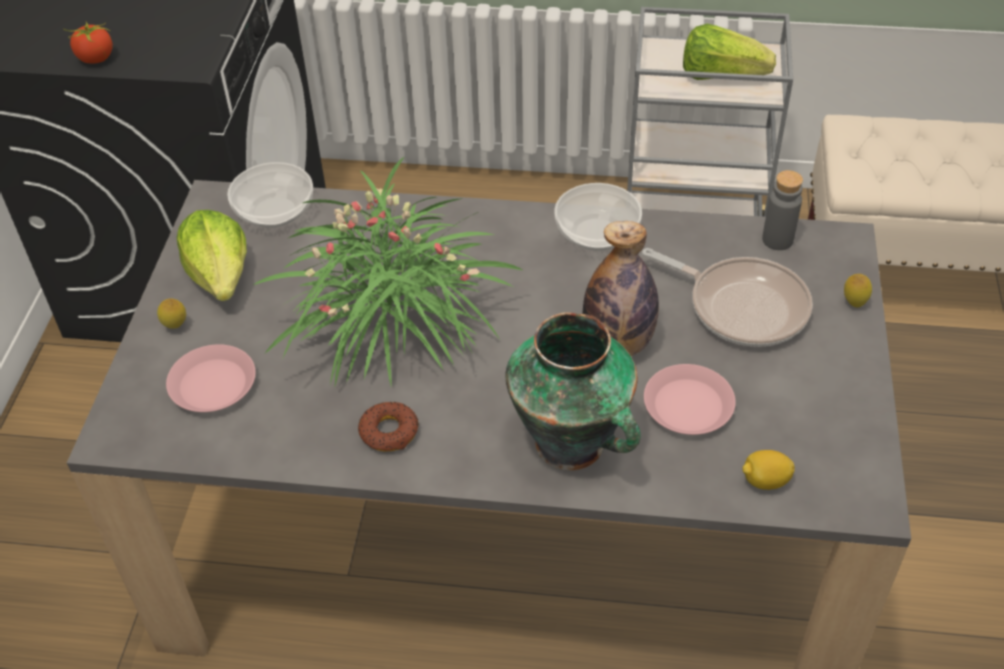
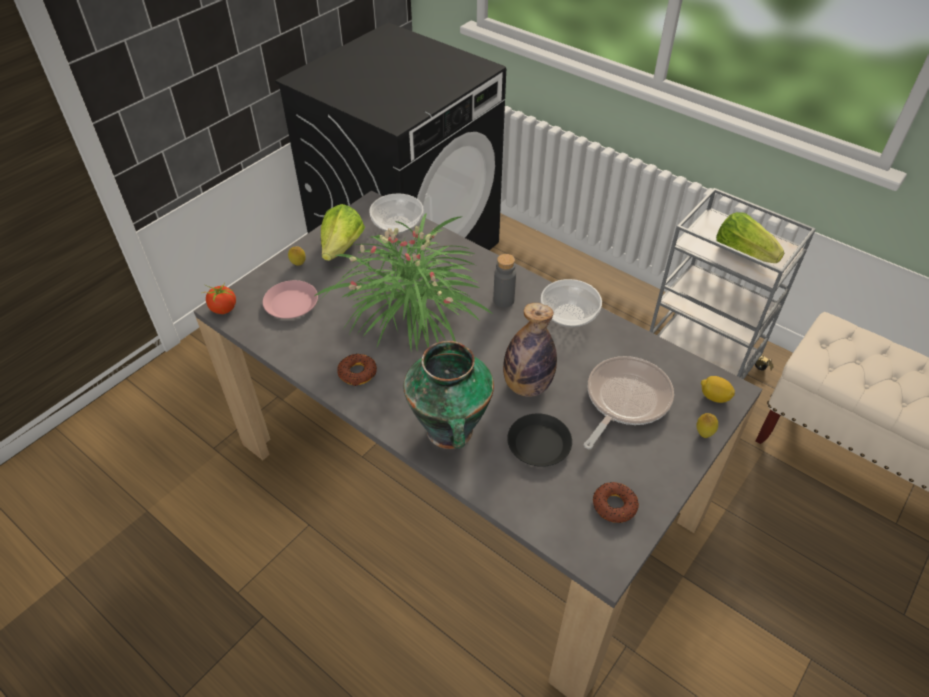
camera: 30 degrees right, 0 degrees up
(95, 59) = (351, 102): tomato -> tomato (223, 309)
(688, 405) = (539, 443): pink plate -> black plate
(741, 306) = (625, 400): frying pan -> frying pan turned 120 degrees counterclockwise
(765, 481) = (548, 514): lemon -> lemon (714, 397)
(777, 240) = (684, 369): grey bottle -> grey bottle (503, 300)
(826, 432) = (614, 505): none -> donut

